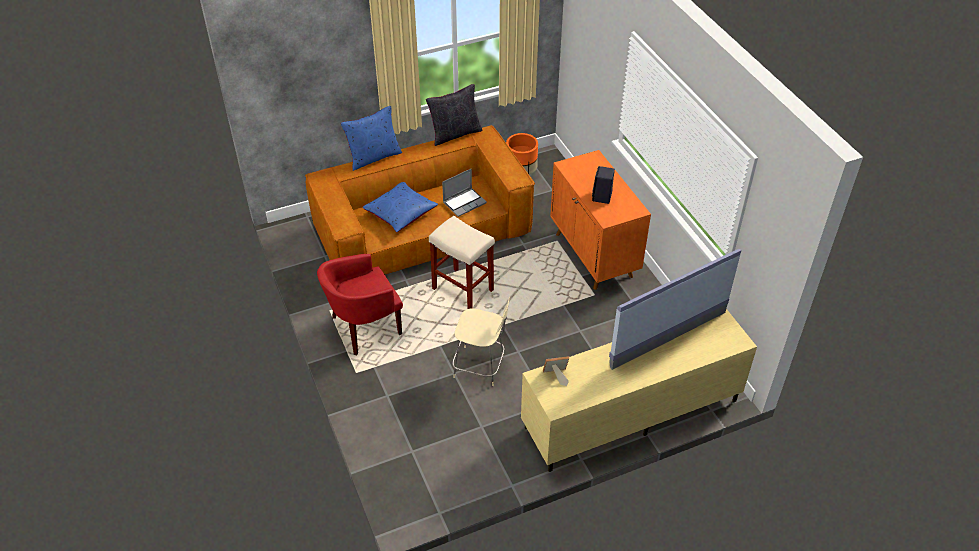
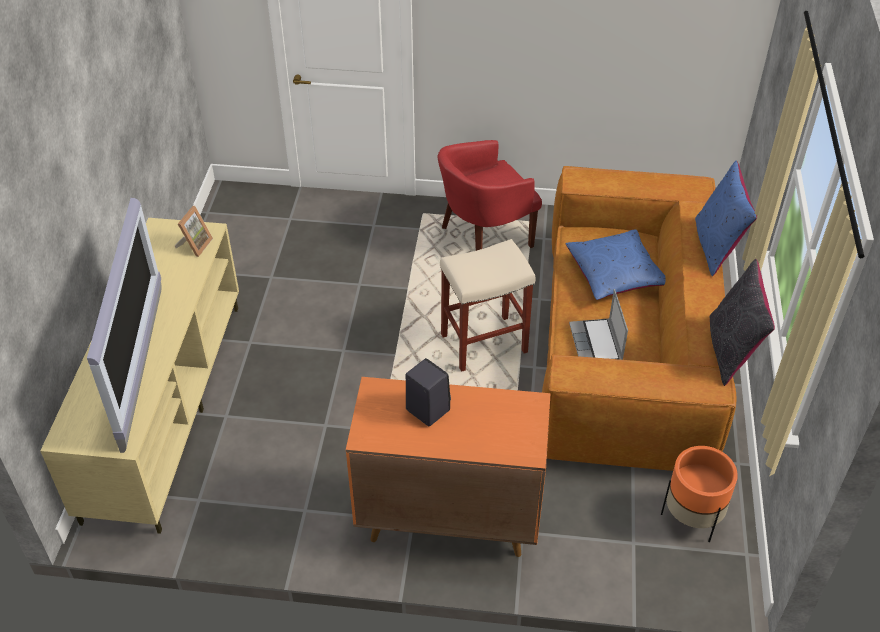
camera: 120 degrees right, 0 degrees up
(364, 328) = (484, 239): red armchair -> red armchair turned 120 degrees counterclockwise
(481, 366) = (349, 309): beige stool -> none

